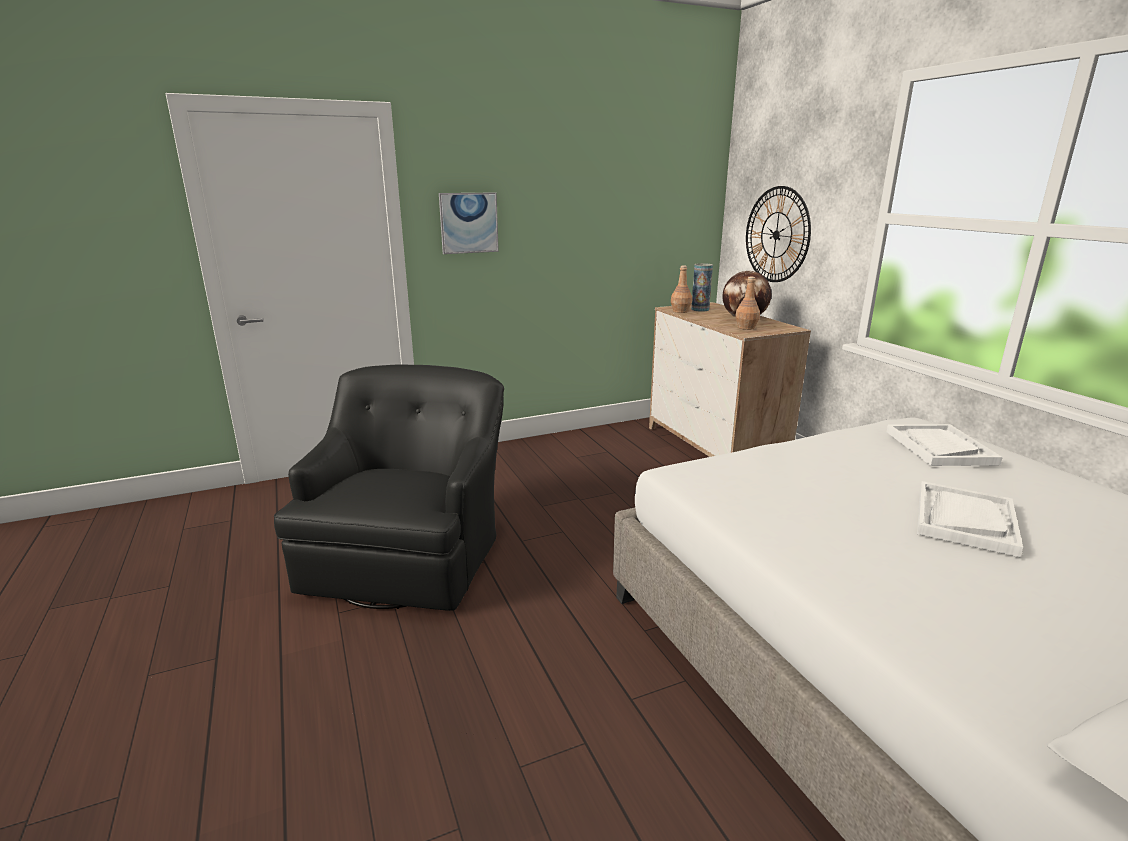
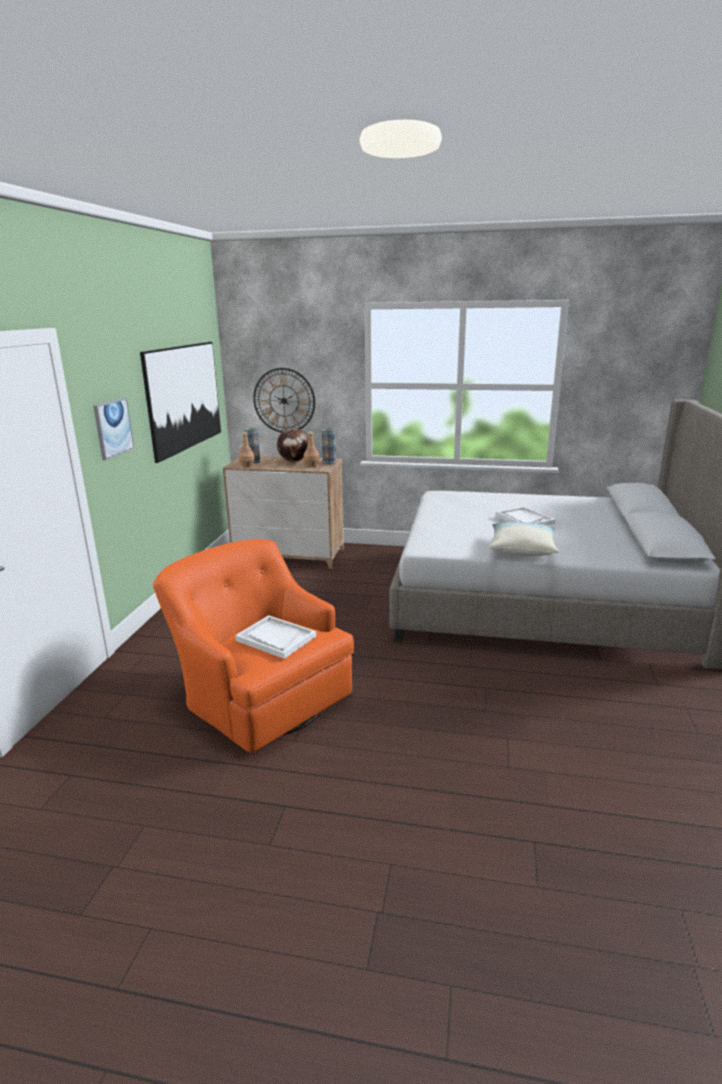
camera: 55 degrees left, 0 degrees up
(409, 555) = (261, 695): black armchair -> orange armchair
(622, 210) = (184, 397): none -> picture
(777, 330) = (329, 463): none -> vase
(820, 555) = (521, 549): none -> pillow
(939, 447) = (468, 498): white tray -> white tray (275, 638)

